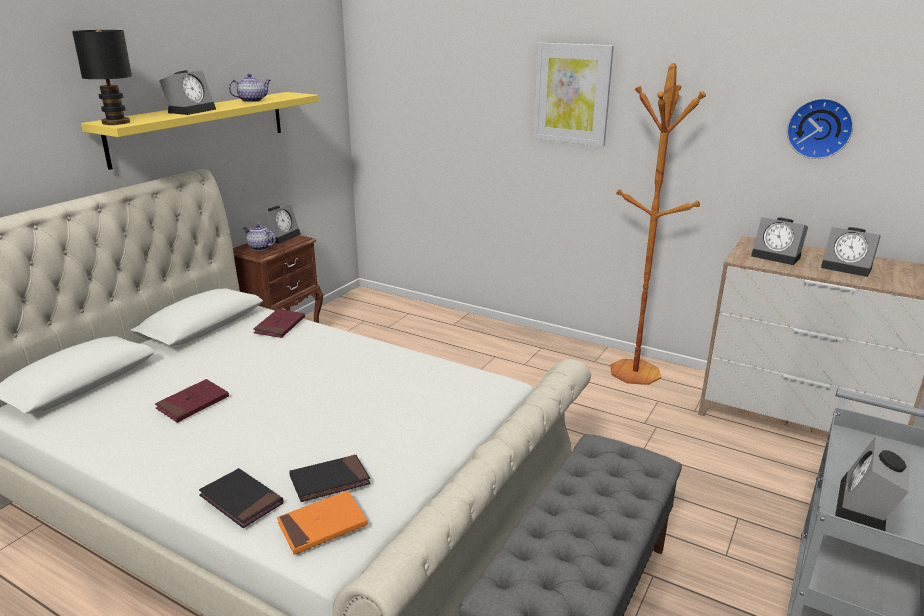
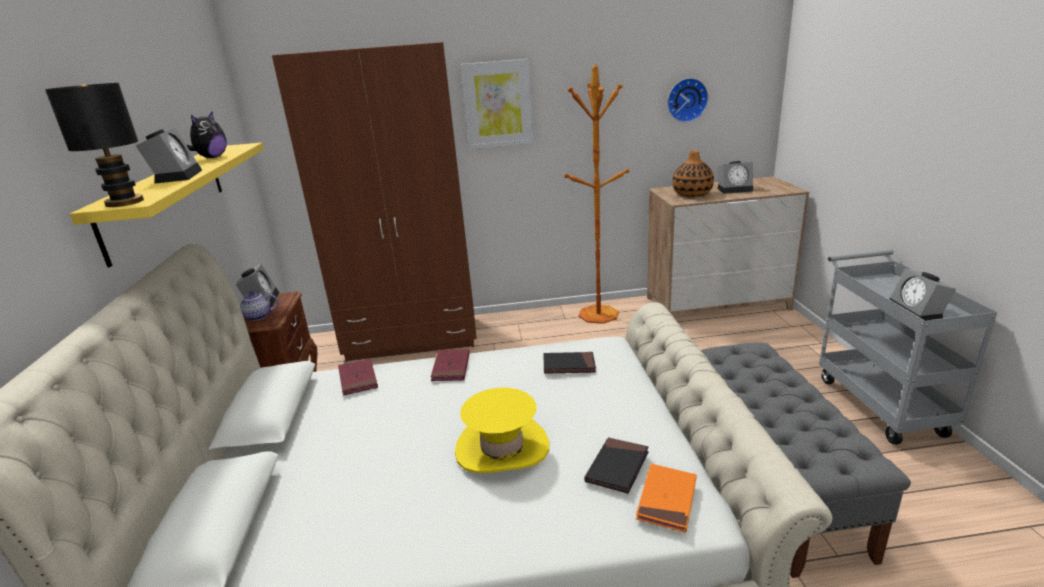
camera: 35 degrees left, 0 degrees up
(193, 403) = (388, 479): red book -> red book (451, 367)
(241, 500) = (577, 523): black book -> black book (569, 365)
(252, 101) = (212, 157): teapot -> plush toy
(284, 421) = (502, 447): none -> yellow hat
(434, 324) = (413, 339): none -> brown wardrobe
(777, 256) = (692, 194): alarm clock -> vase

